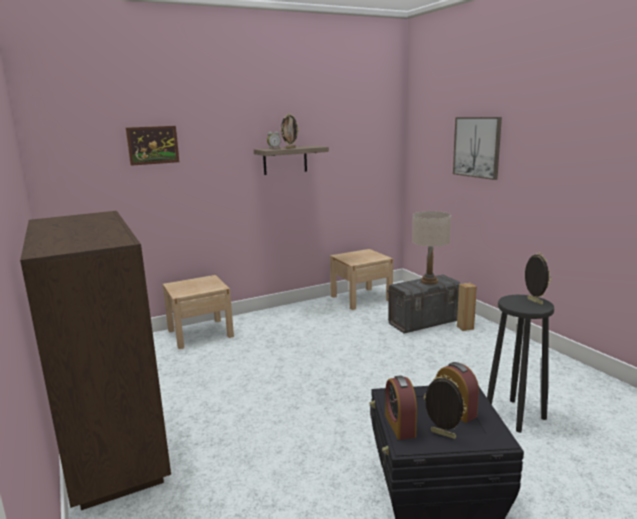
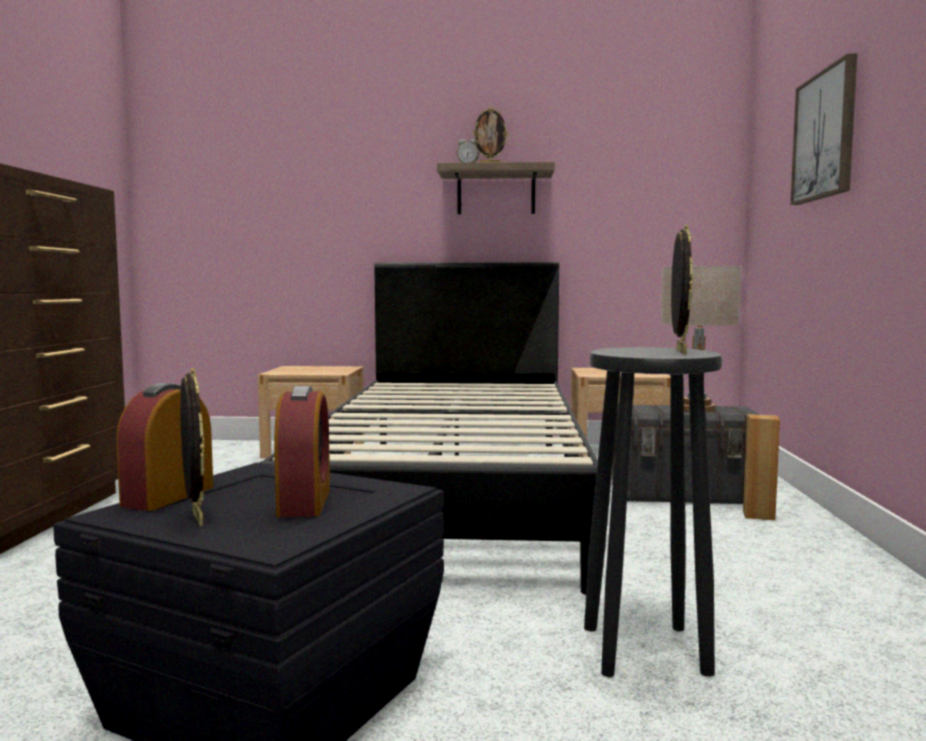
camera: 30 degrees right, 10 degrees down
(153, 145) = (289, 157): picture -> none
(328, 349) = (453, 494): none -> black bed

